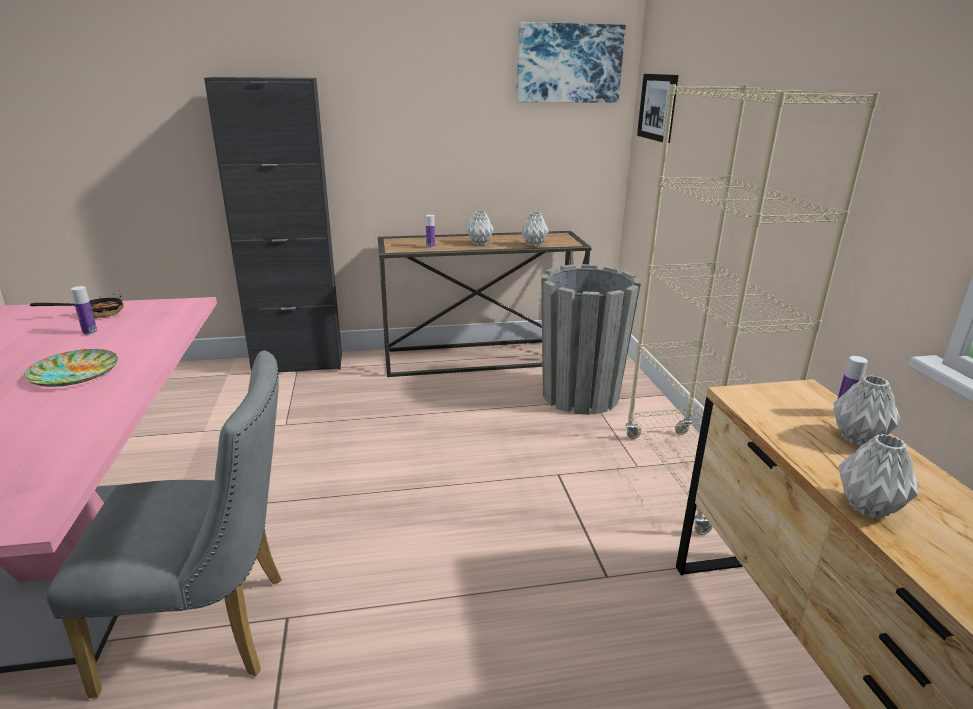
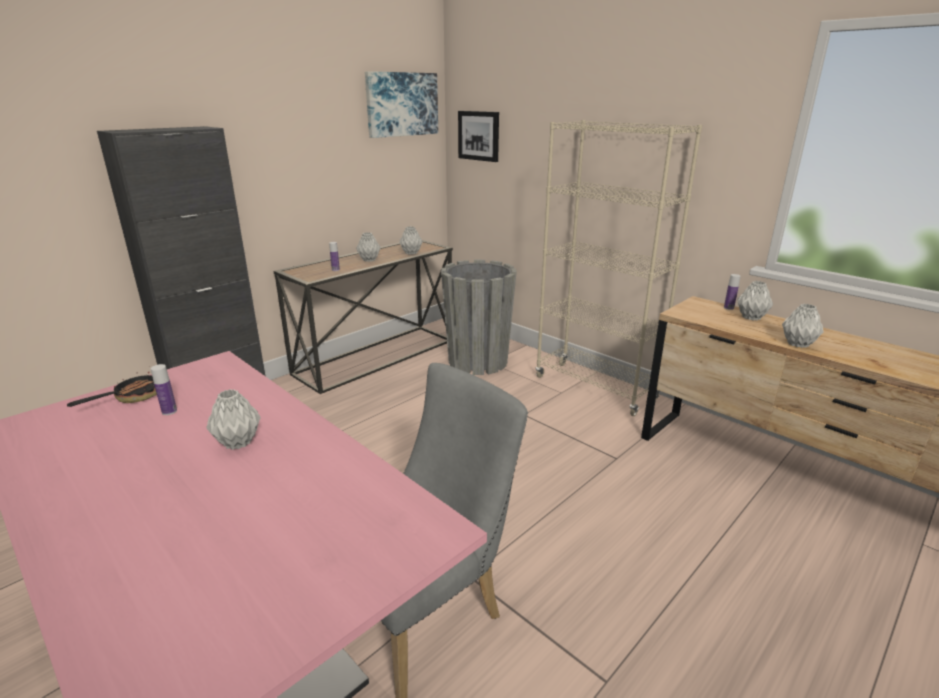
camera: 35 degrees left, 0 degrees up
(74, 373) = (237, 443): plate -> grey vase

